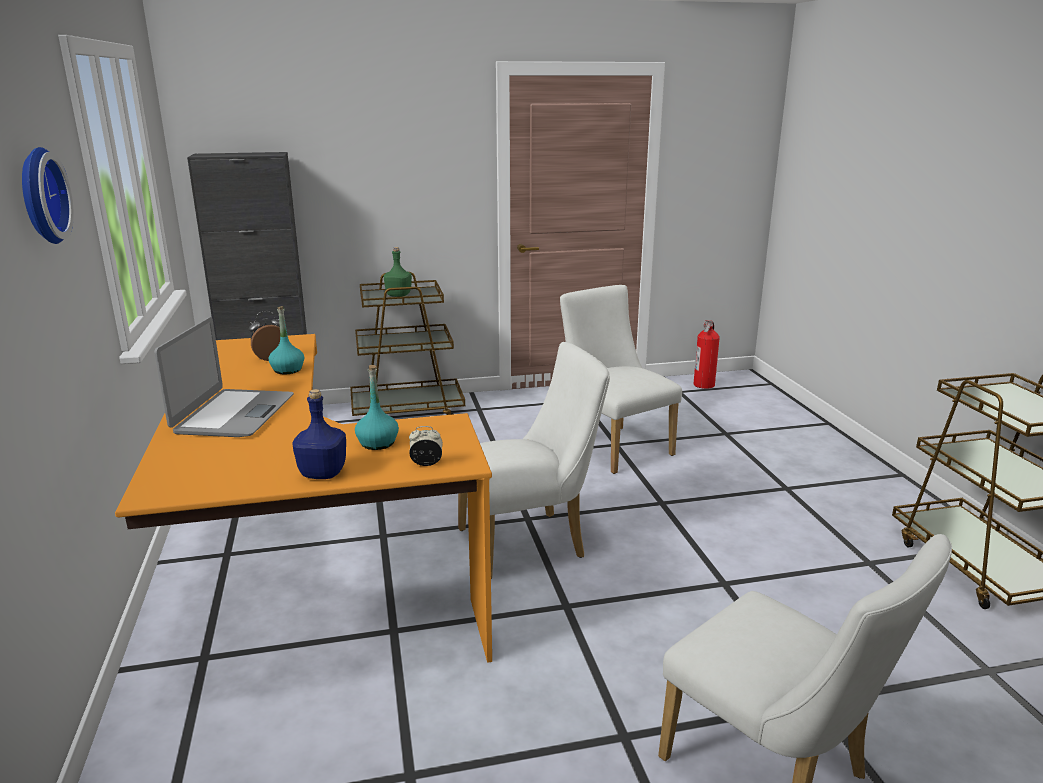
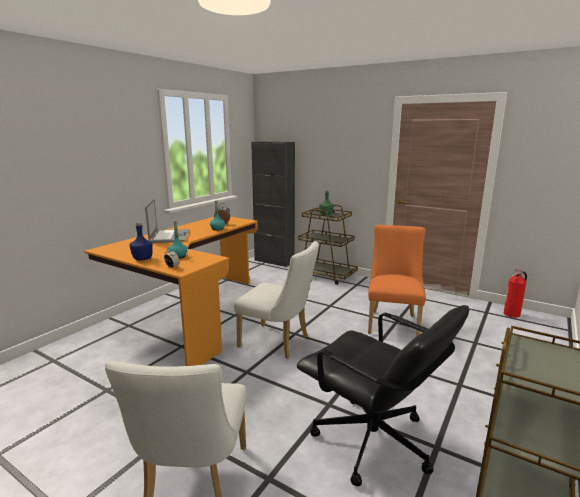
camera: 45 degrees right, 5 degrees down
(38, 196) = (110, 141): wall clock -> none
(233, 414) = (169, 236): laptop -> laptop turned 60 degrees counterclockwise
(613, 446) = (393, 322): white chair -> orange chair
(824, 594) = (373, 442): none -> black office chair

